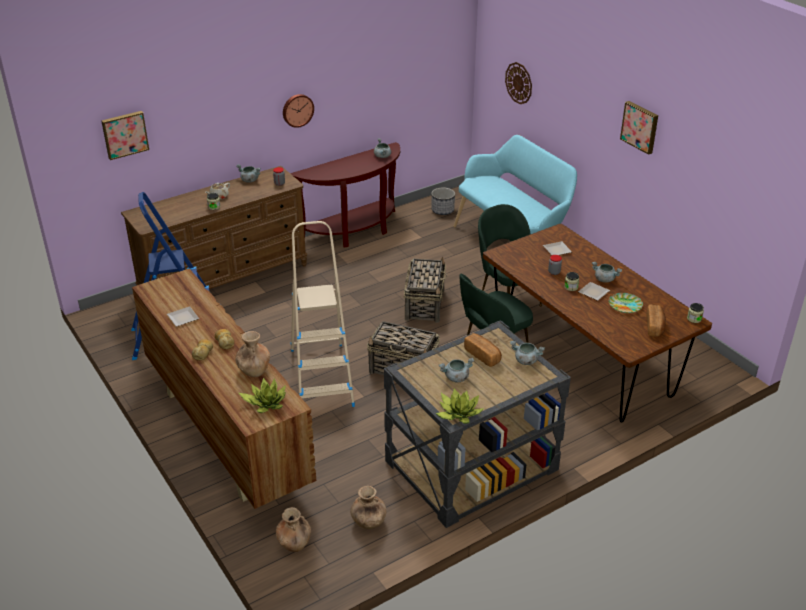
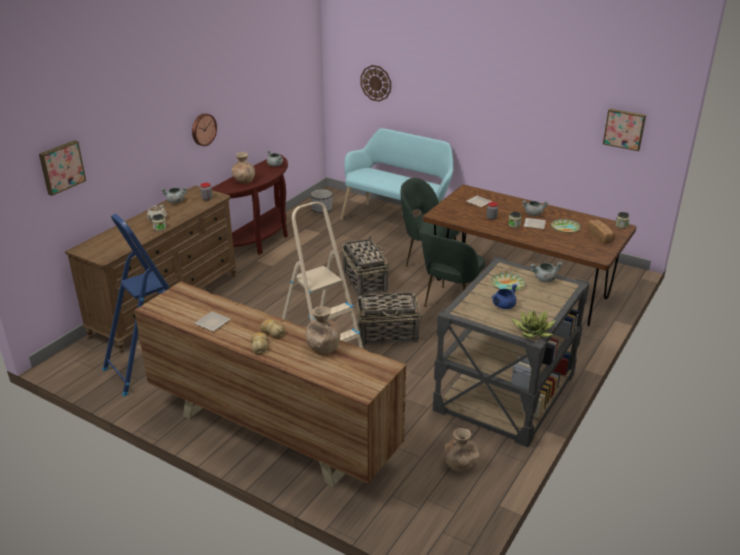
camera: 25 degrees left, 5 degrees down
(266, 403) = (360, 371): potted plant -> none
(294, 543) = (410, 506): brown vase -> brown vase (244, 181)
(456, 378) = (503, 306): grey cooking pot -> blue cooking pot
(483, 355) = (508, 284): bread -> plate
(640, 127) = (512, 90): picture -> picture (624, 129)

